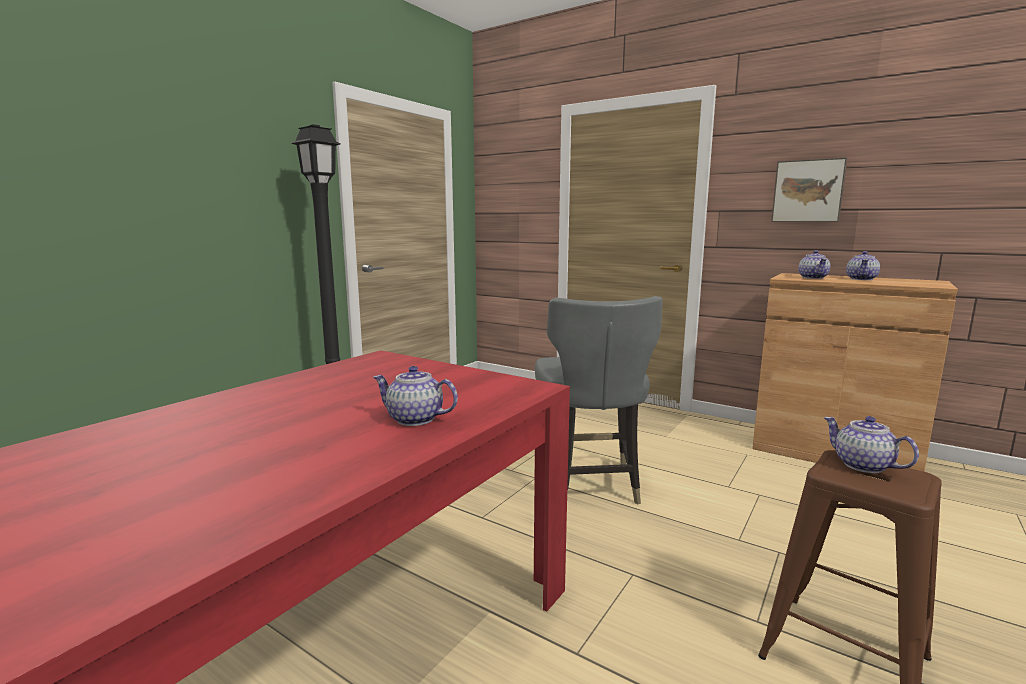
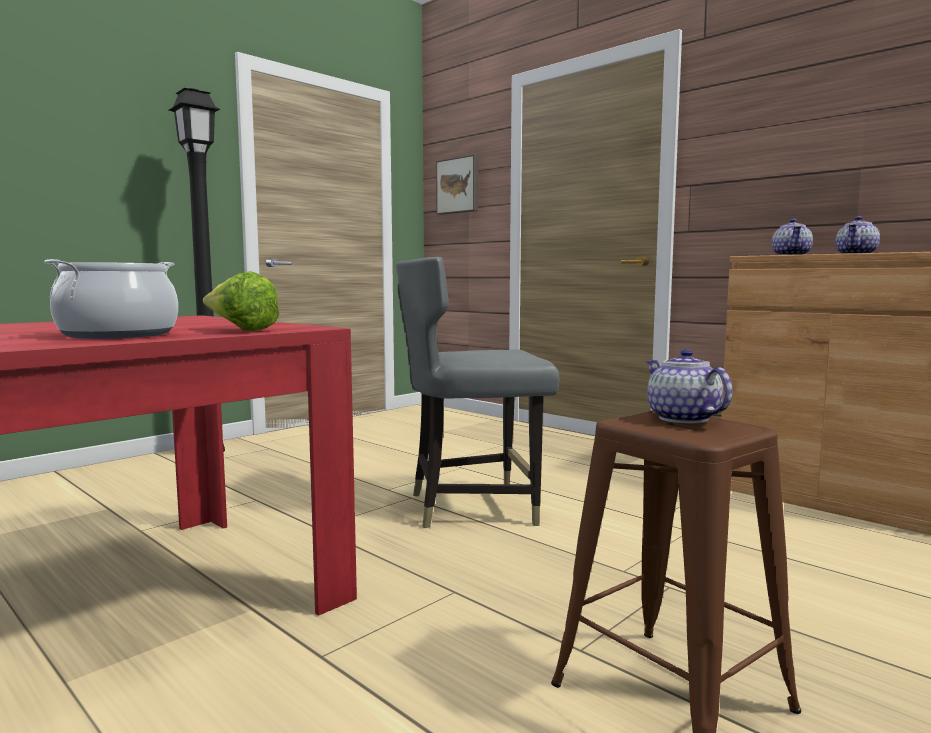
camera: 10 degrees right, 5 degrees down
(414, 419) = (119, 334): teapot -> cooking pot
(494, 399) = (240, 330): none -> lettuce
(589, 484) = (473, 507): grey chair -> grey chair turned 75 degrees clockwise
(808, 191) = (795, 150): picture -> picture (459, 185)

